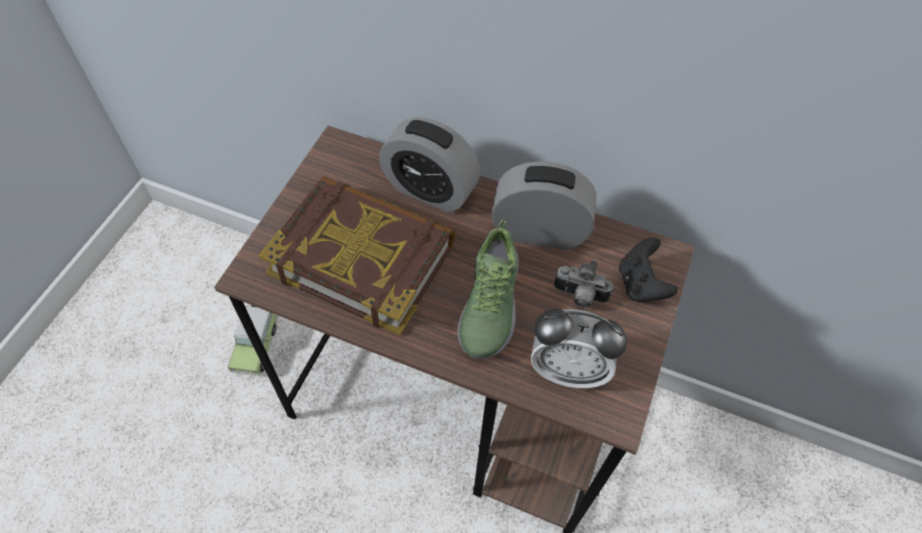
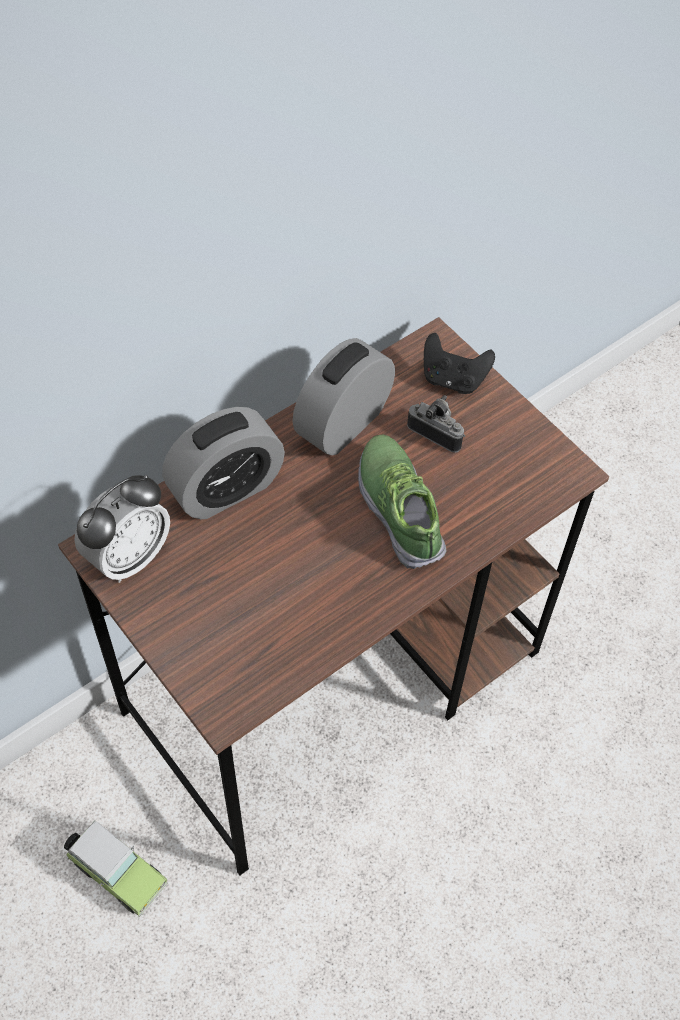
camera: 60 degrees left, 0 degrees up
(363, 257) = (273, 590): book -> none
(488, 305) = (400, 508): shoe -> shoe turned 150 degrees counterclockwise
(568, 369) = (505, 482): alarm clock -> alarm clock (129, 557)
(579, 297) = (437, 432): camera -> camera turned 105 degrees counterclockwise

